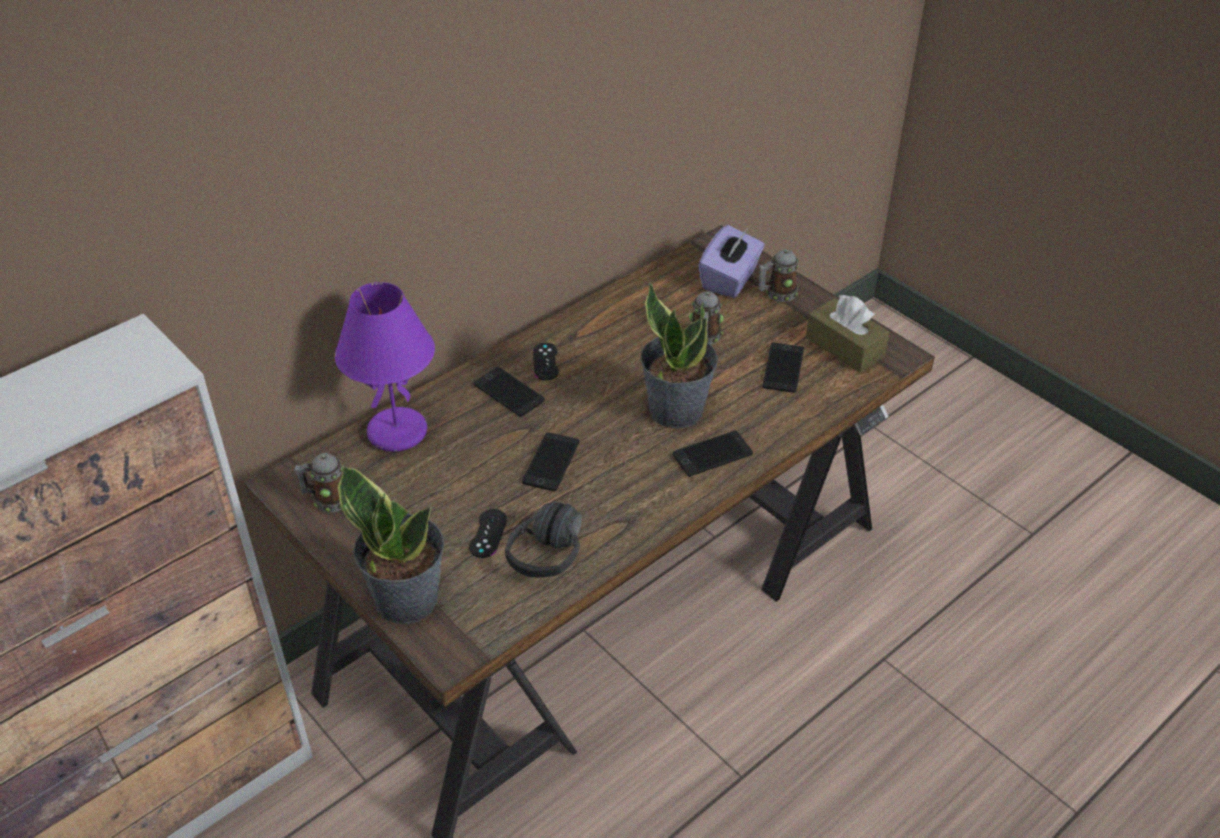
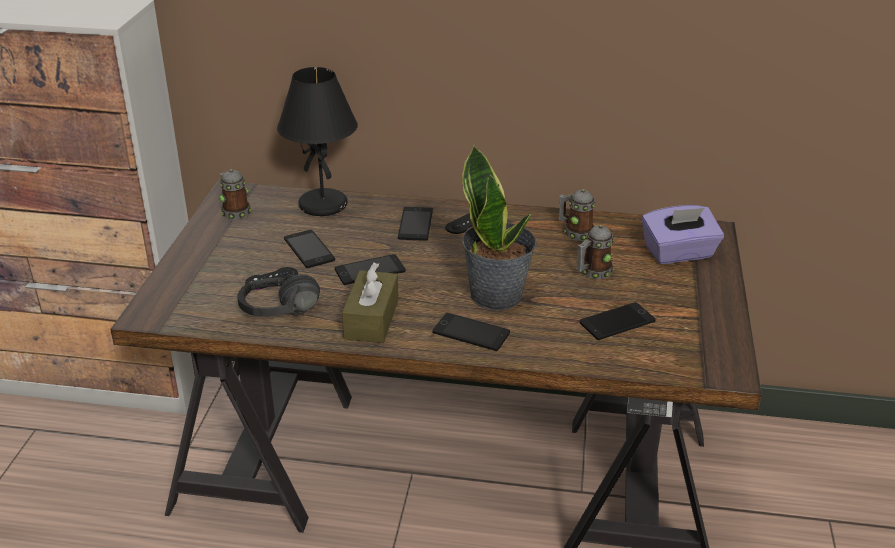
camera: 50 degrees right, 10 degrees down
(398, 431) = (324, 205): purple table lamp -> black table lamp
(407, 598) = (180, 277): potted plant -> none
(467, 483) = (309, 249): none -> phone
(777, 294) = (699, 281): mug -> mug (575, 232)
(845, 347) = (692, 340): brown tissue box -> brown tissue box (371, 319)

